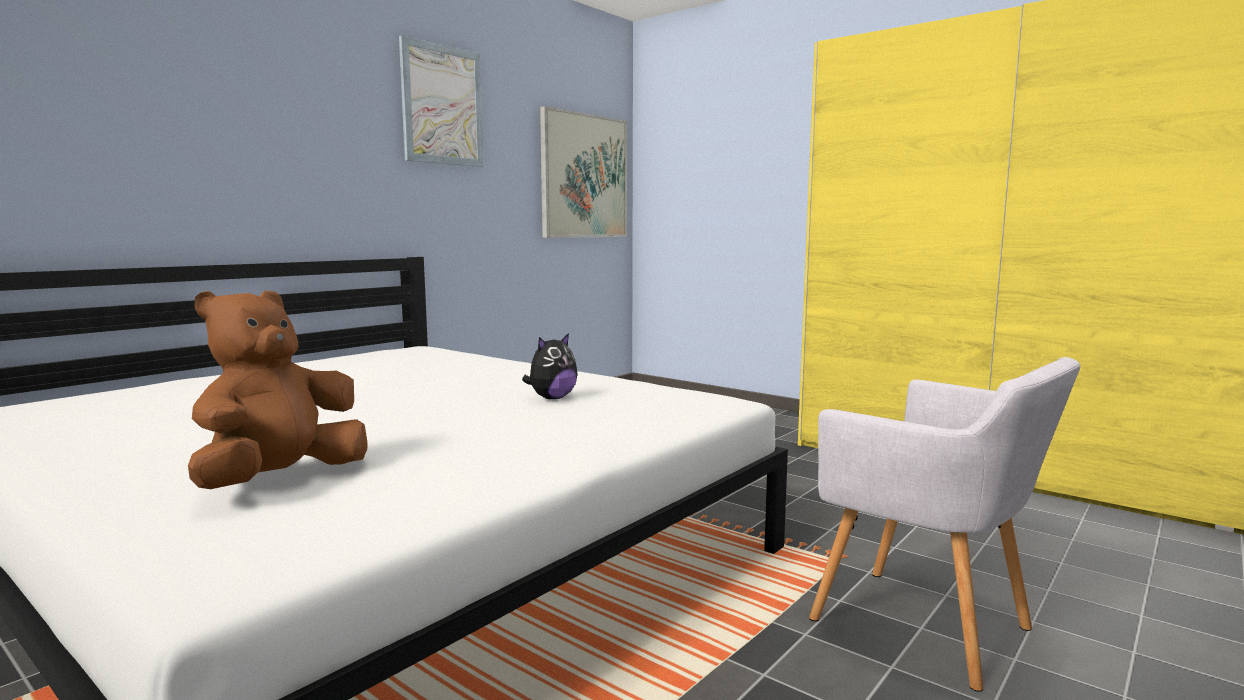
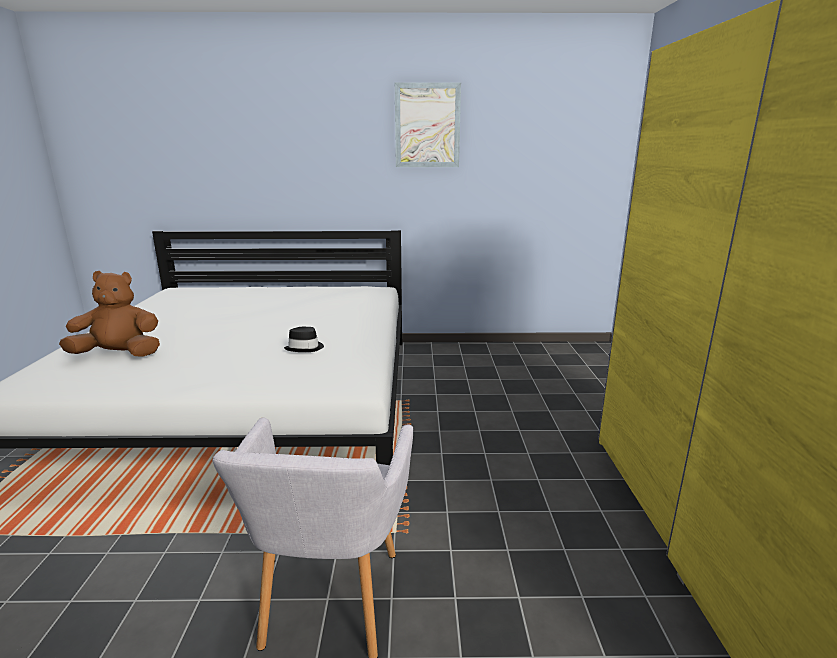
camera: 50 degrees right, 10 degrees up
(552, 398) = (305, 348): plush toy -> black hat
(584, 176) = (568, 168): picture -> none

